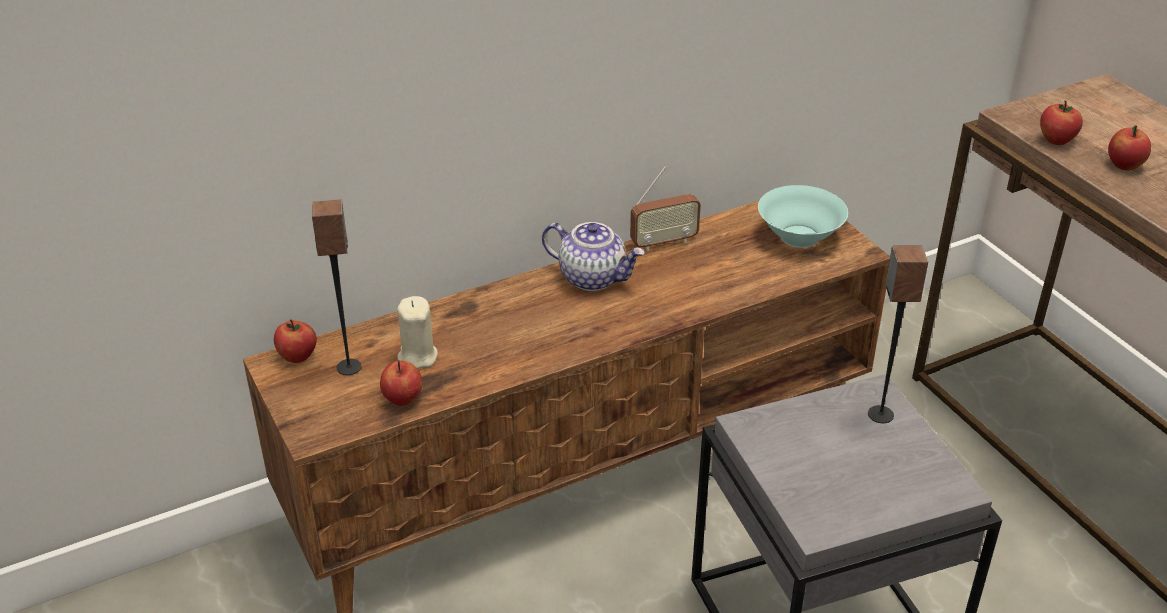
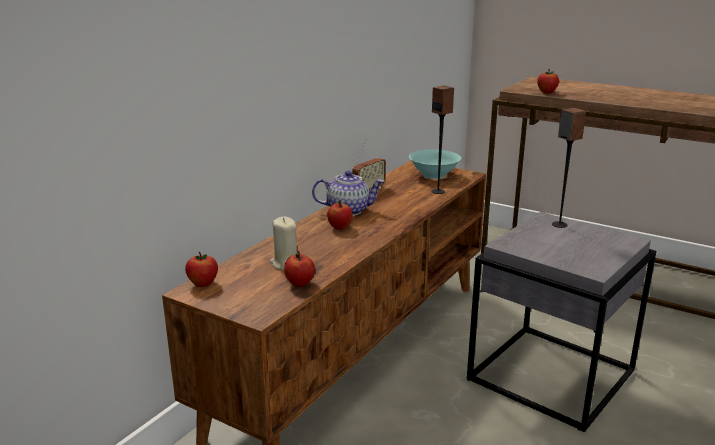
camera: 30 degrees left, 15 degrees down
(349, 367) = (245, 279): speaker -> speaker (438, 191)
(1124, 165) = (585, 94): apple -> apple (340, 227)

